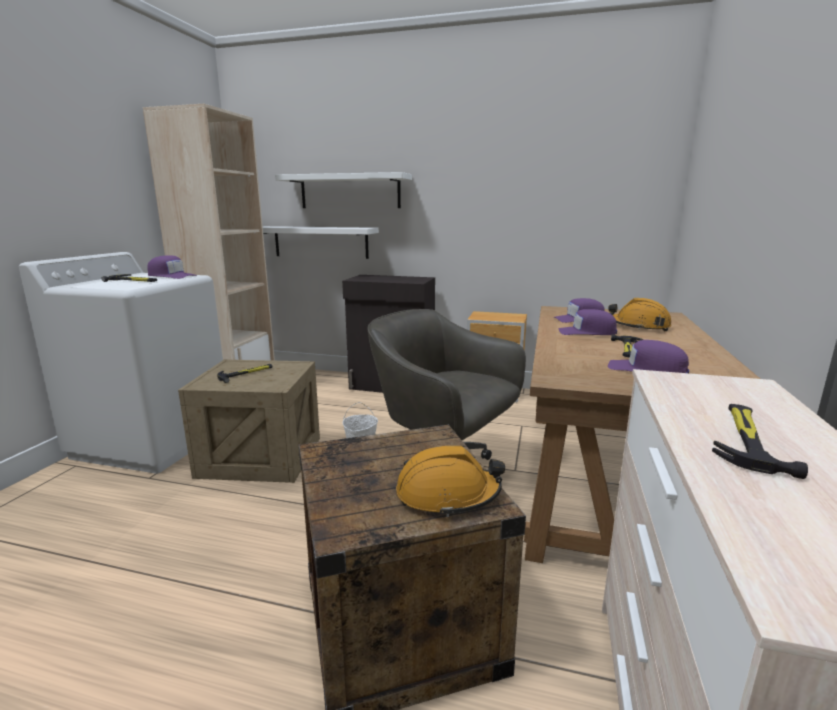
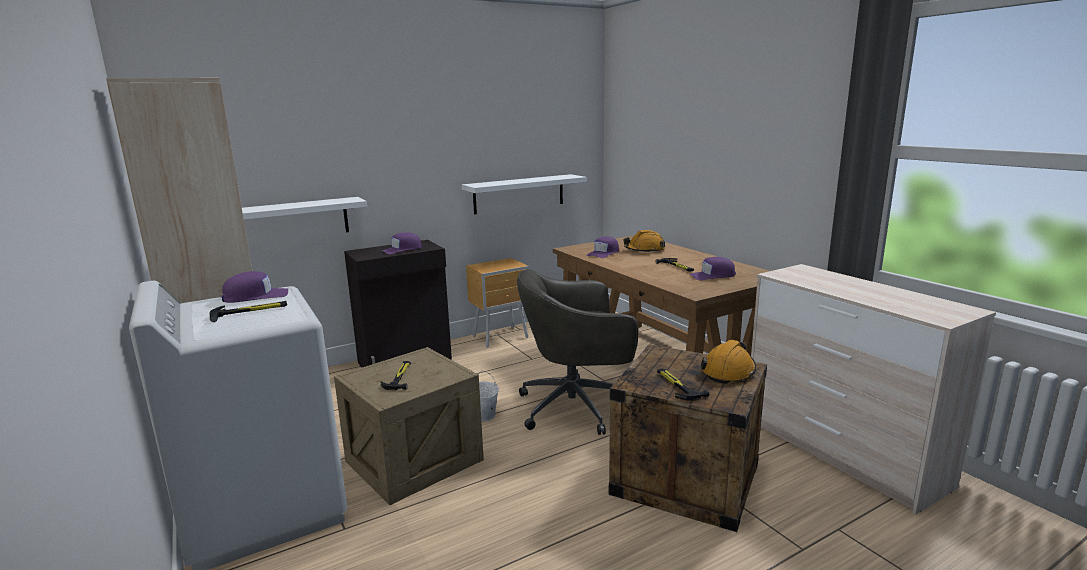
camera: 45 degrees left, 0 degrees up
(350, 191) = (319, 160): white shelf -> white shelf (519, 194)
(586, 332) = (632, 261): purple cap -> purple cap (402, 249)
(746, 439) = (850, 288): hammer -> hammer (677, 386)

